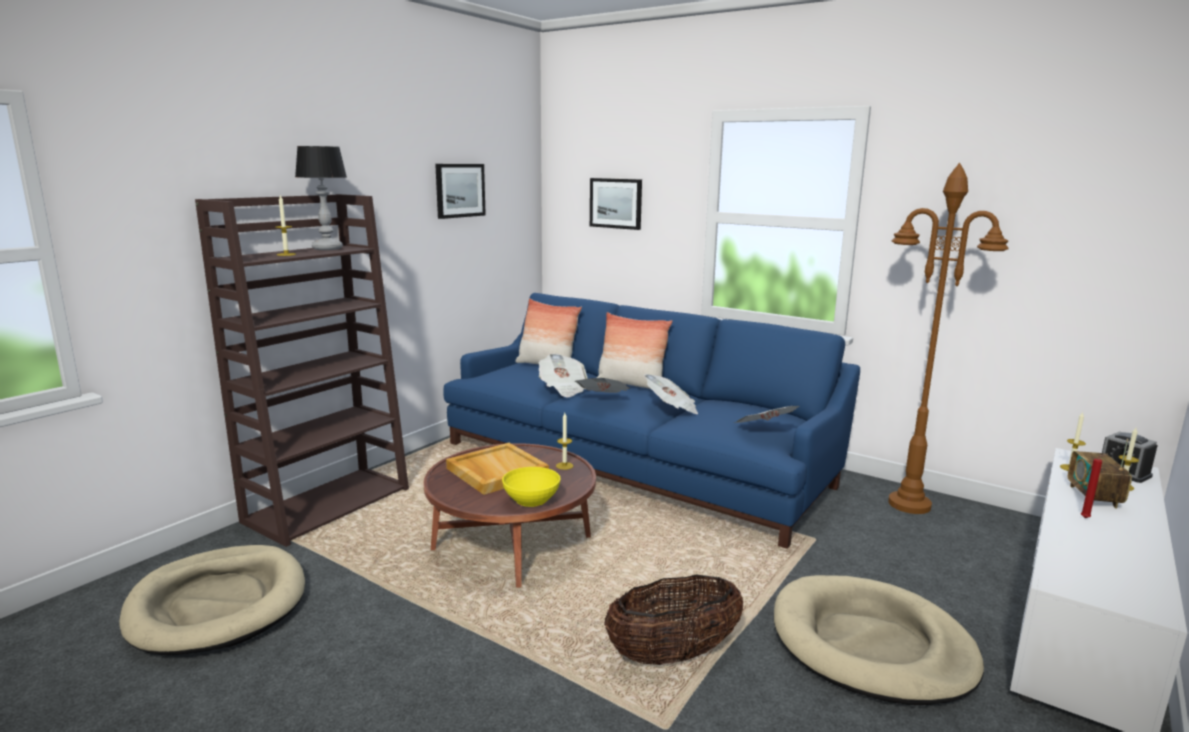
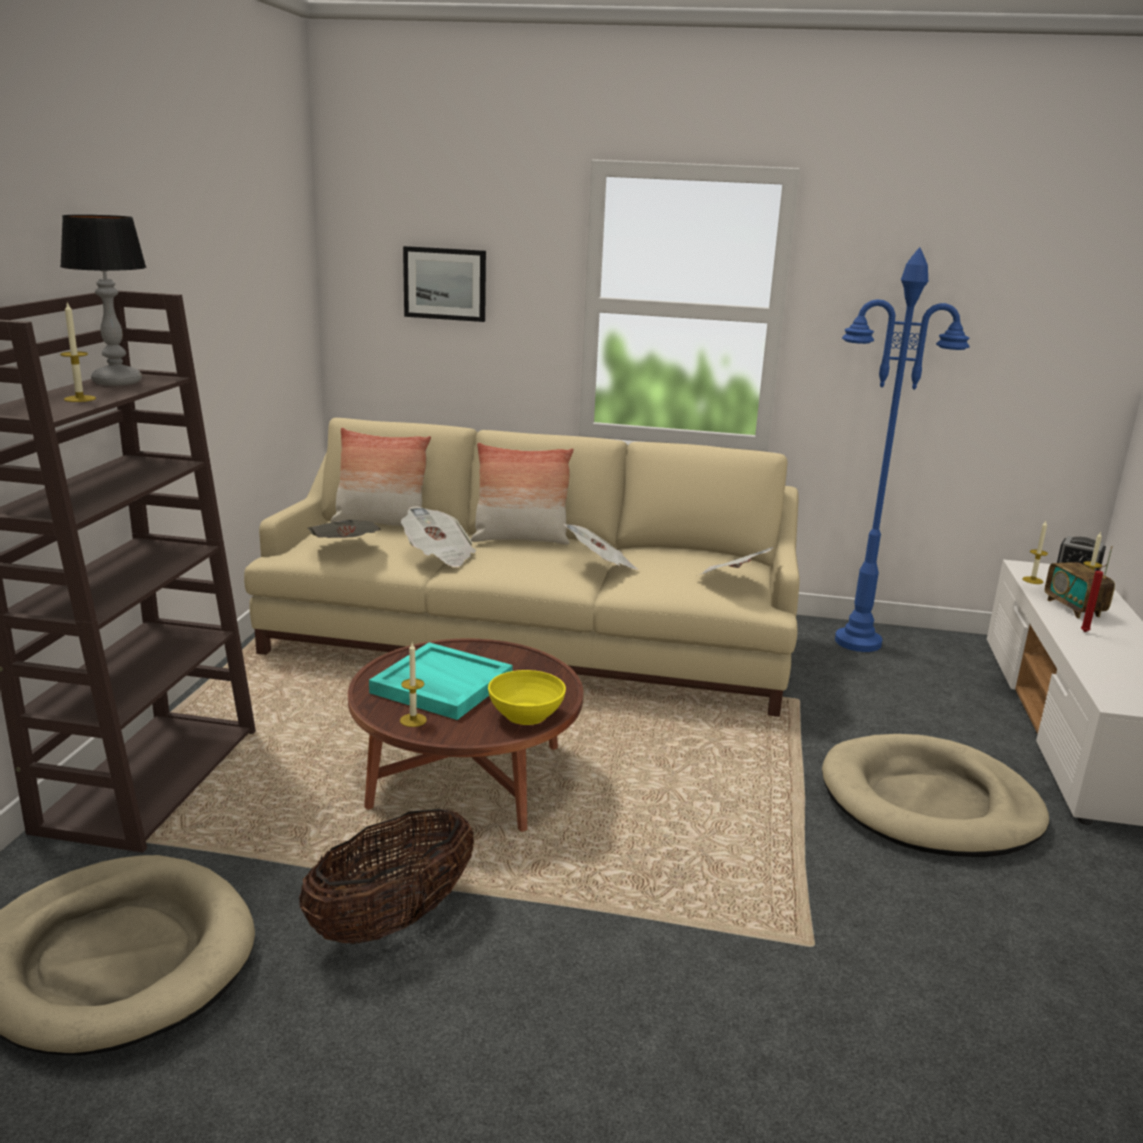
camera: 25 degrees left, 5 degrees up
(459, 190) = (236, 270): picture -> none
(496, 471) = (440, 685): beige tray -> turquoise tray
(564, 466) = (520, 662): candle -> candle (413, 720)
(603, 400) = (510, 565): newspaper -> newspaper (345, 548)
(636, 462) = (531, 640): blue sofa -> beige sofa
(673, 654) = (757, 864): basket -> basket (392, 920)
(910, 504) = (858, 642): brown floor lamp -> blue floor lamp

